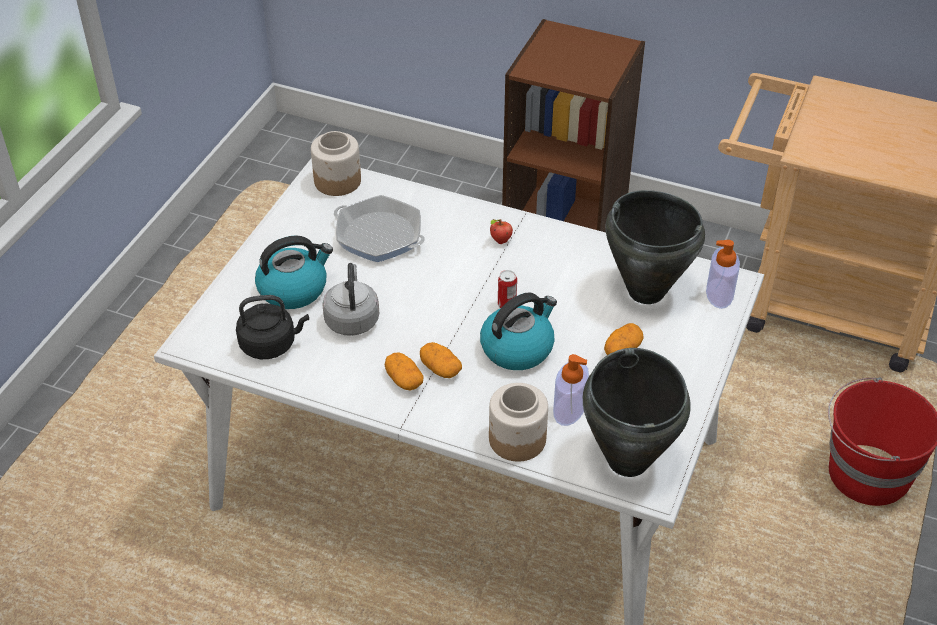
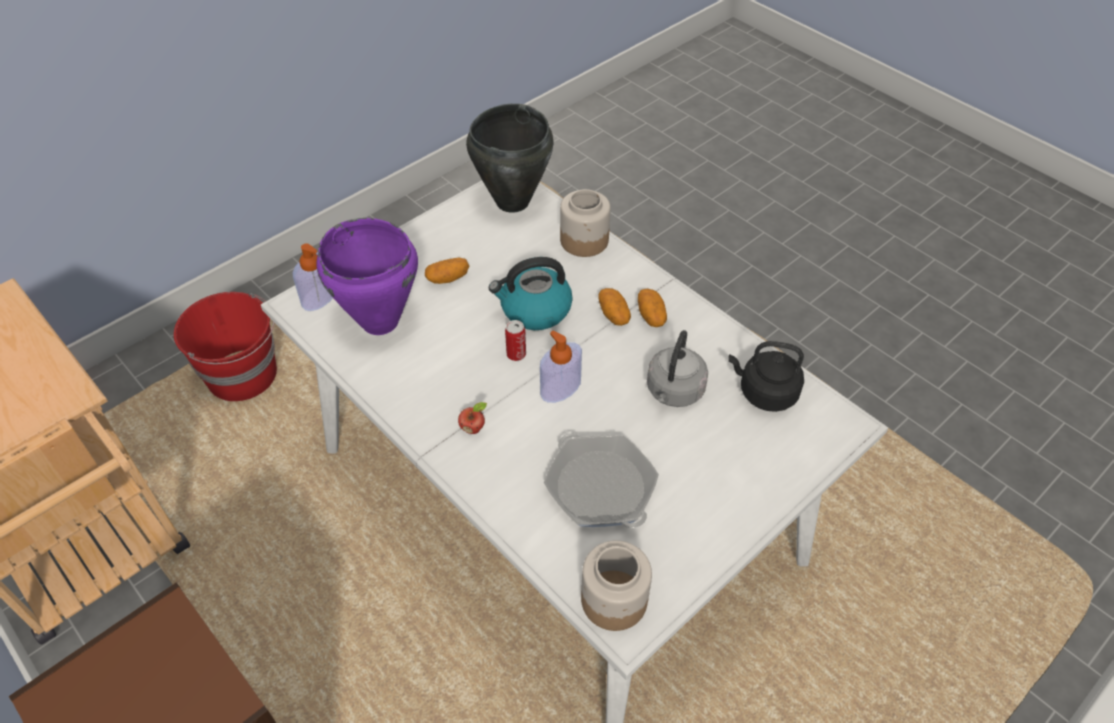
camera: 155 degrees left, 5 degrees up
(294, 289) = (722, 450): kettle -> none
(569, 409) = (528, 248): soap dispenser -> soap dispenser (560, 388)
(646, 291) = (380, 322): black cooking pot -> purple cooking pot

